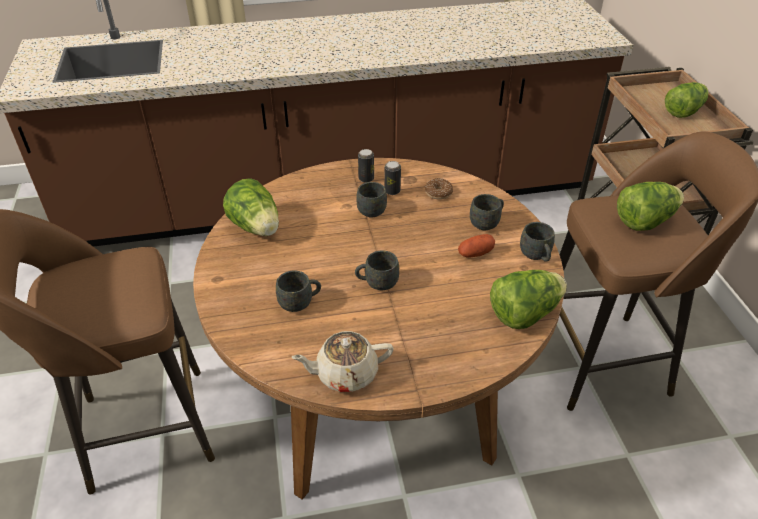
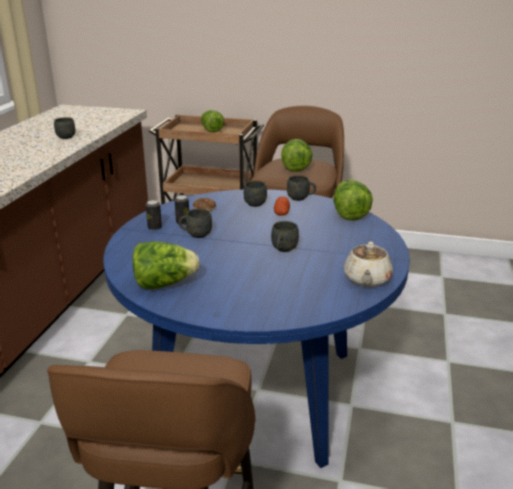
camera: 65 degrees left, 15 degrees down
(300, 303) = (280, 282): grey mug -> grey mug (67, 136)
(379, 398) = (256, 390): brown dining table -> blue dining table

